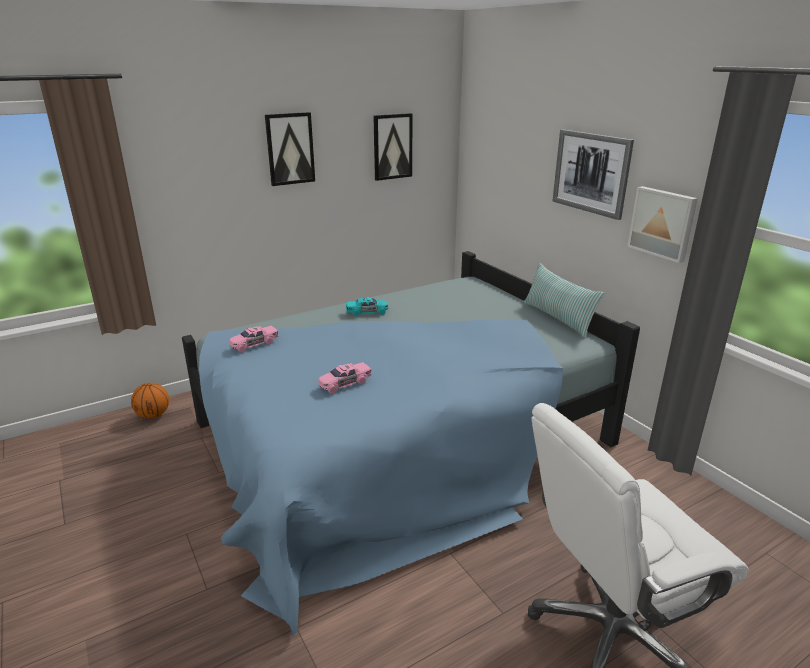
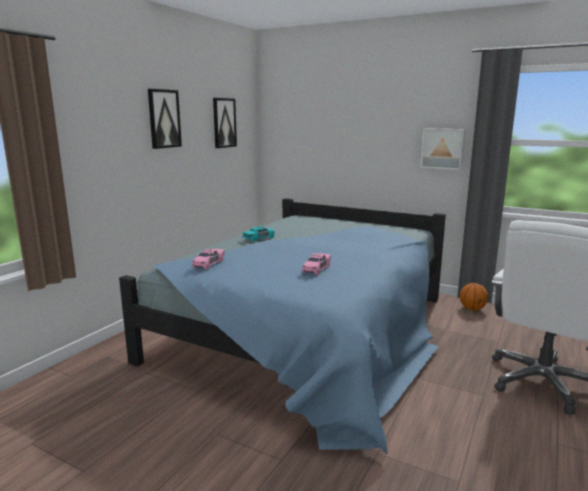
camera: 30 degrees left, 10 degrees down
(153, 415) = (76, 370): basketball -> basketball (472, 309)
(558, 318) = (382, 224): pillow -> none
(591, 173) = (383, 126): picture -> none

